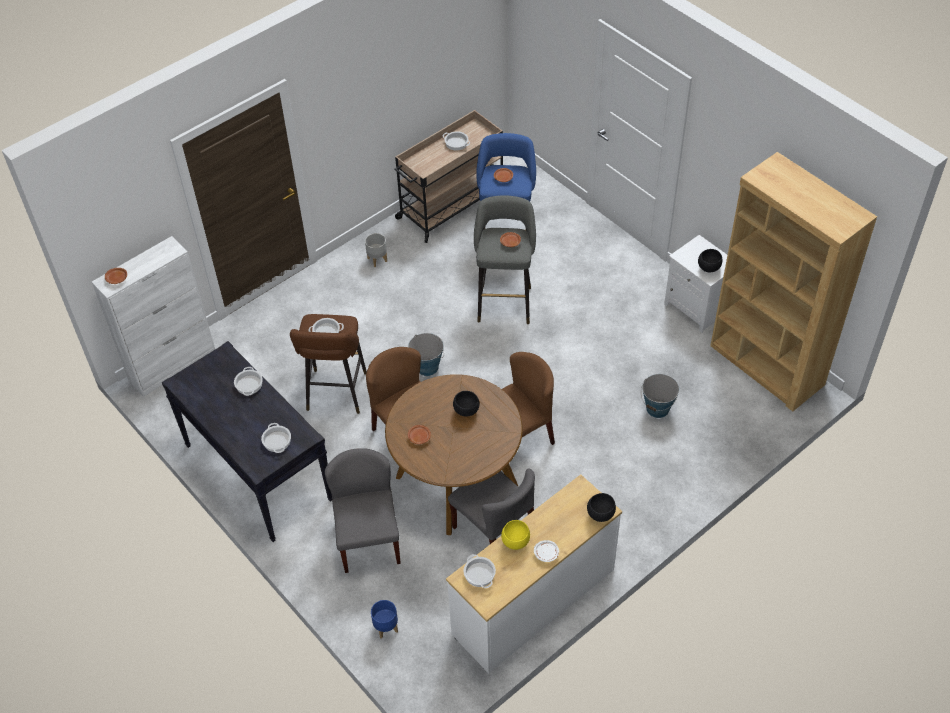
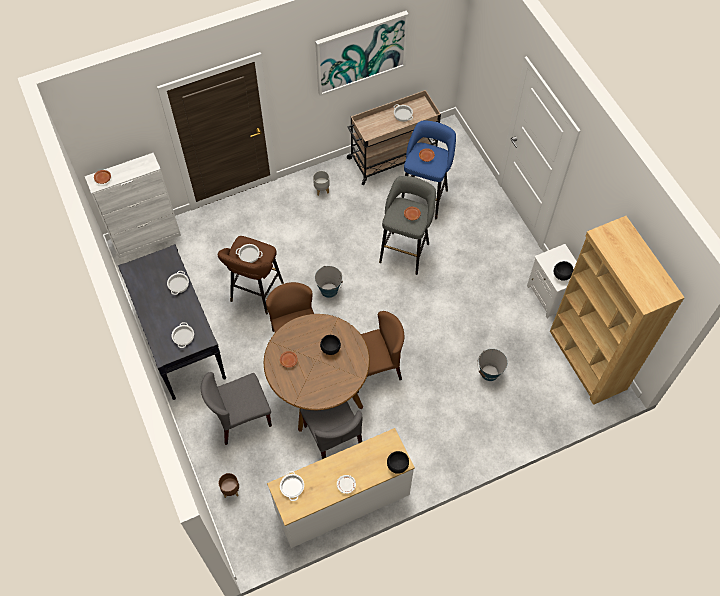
camera: 15 degrees right, 10 degrees up
(368, 539) = (241, 417): grey chair -> grey chair turned 120 degrees counterclockwise
(385, 627) = (230, 490): blue planter -> brown planter
(397, 67) = (361, 52): none -> picture
(514, 541) = (326, 468): yellow bowl -> none

